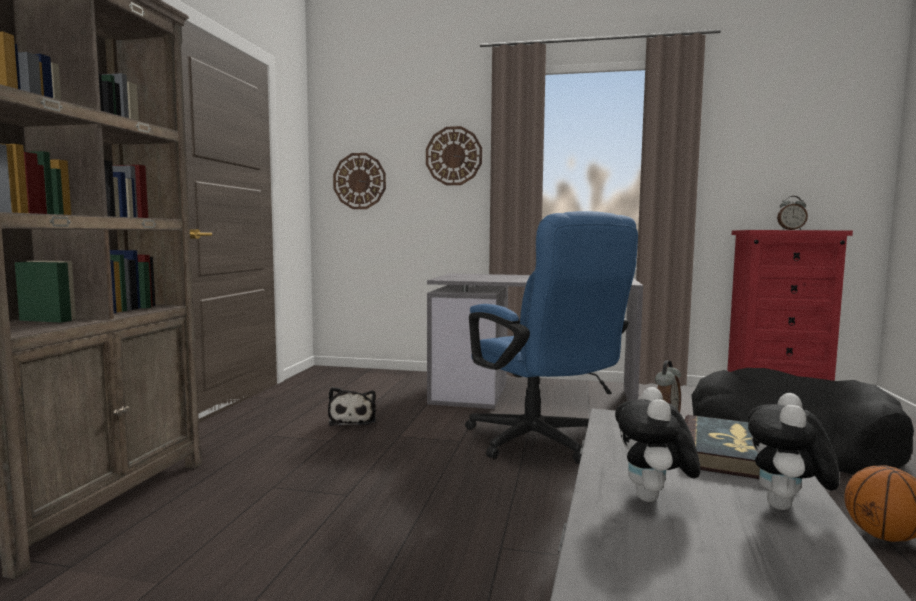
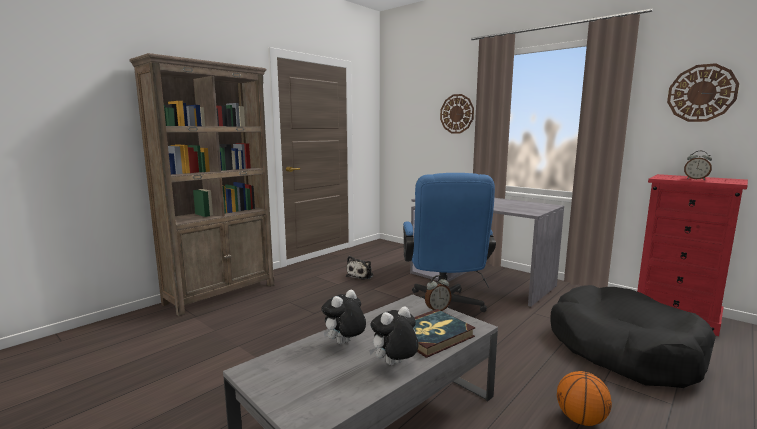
camera: 30 degrees right, 5 degrees up
(359, 181) = (404, 129): wall clock -> wall clock (701, 93)

